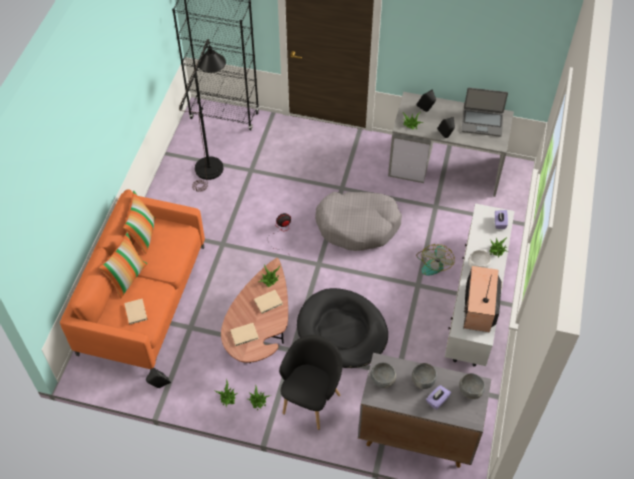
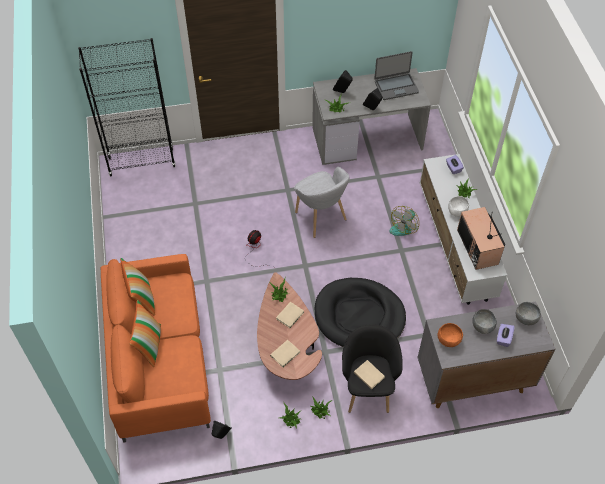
camera: 25 degrees left, 0 degrees up
(136, 311) = (176, 373): beige book -> beige book (369, 374)
(212, 162) = (154, 209): black floor lamp -> none
(358, 225) = (320, 218): grey dog bed -> grey armchair
(382, 380) = (448, 340): grey bowl -> orange bowl
(433, 263) = (404, 226): fan -> fan turned 45 degrees clockwise

